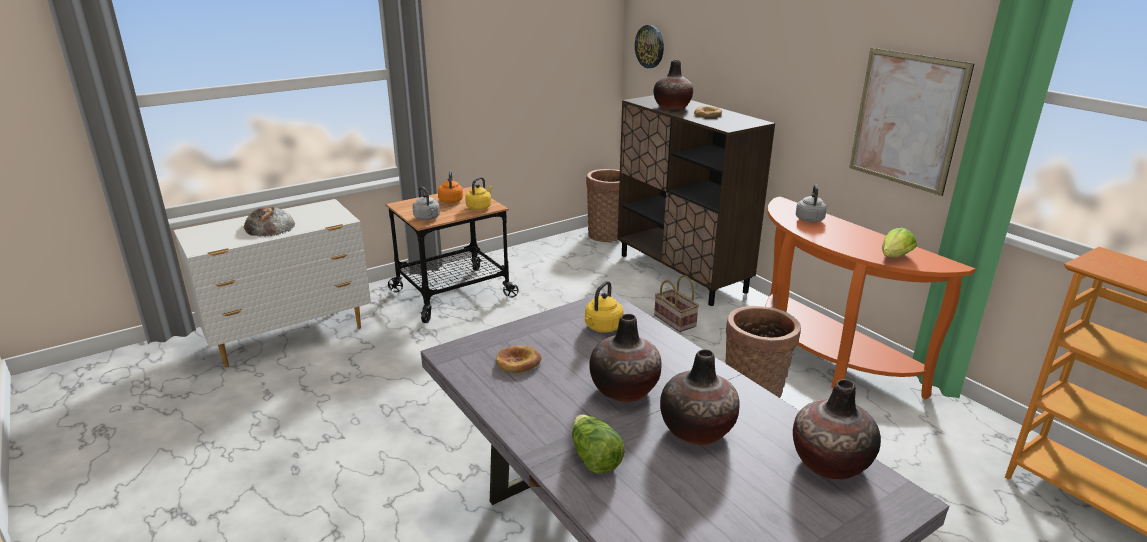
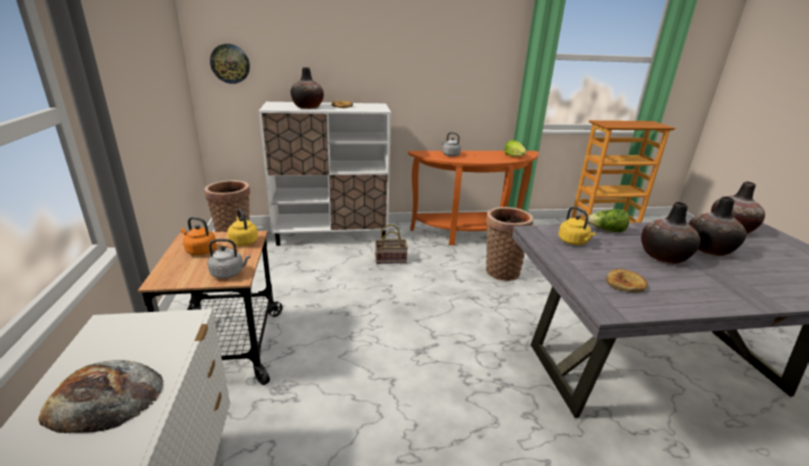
camera: 65 degrees left, 0 degrees up
(594, 457) = (753, 286): lettuce -> lettuce (606, 230)
(682, 273) = (332, 235): brown cabinet -> white cabinet
(906, 120) = (476, 82): picture -> none

